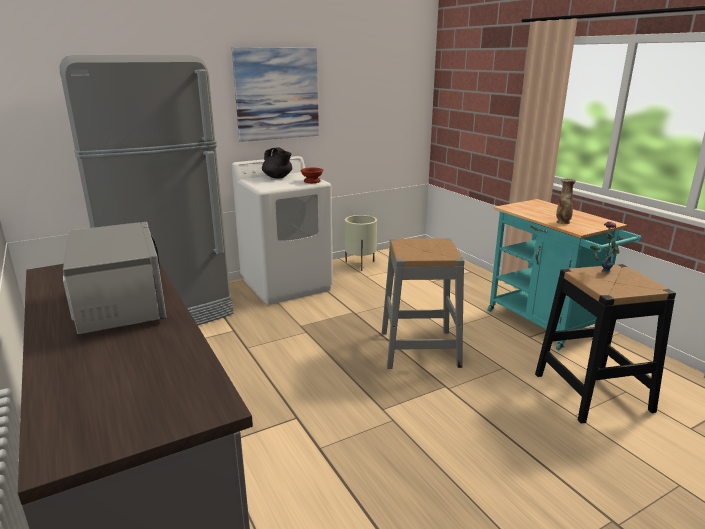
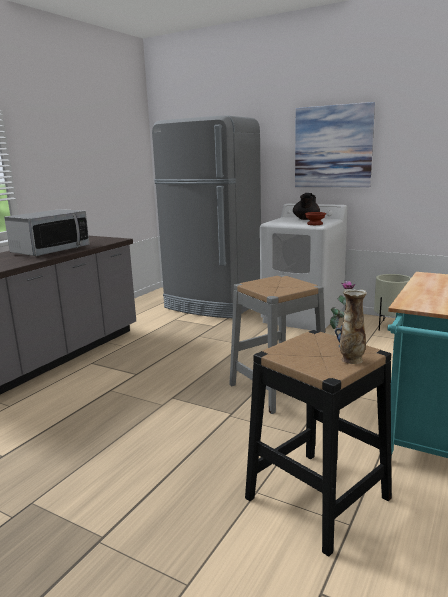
camera: 60 degrees right, 5 degrees down
(562, 222) = (423, 296): vase -> vase (351, 359)

